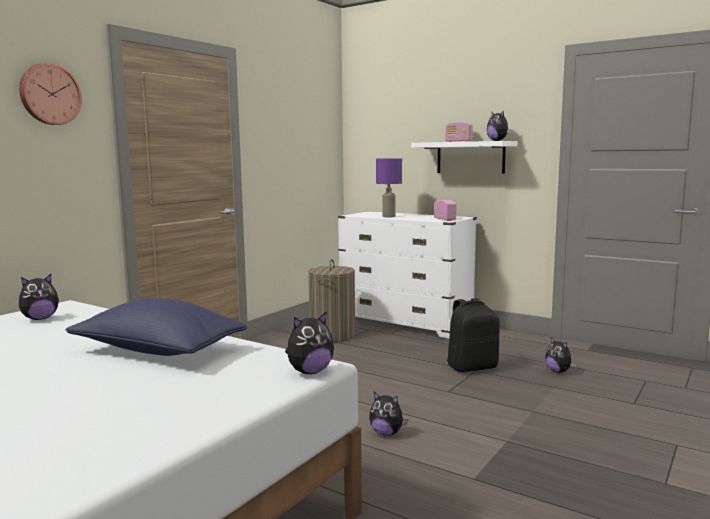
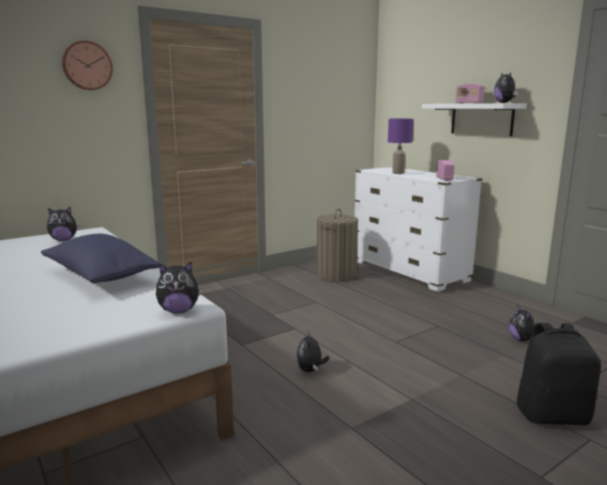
camera: 20 degrees right, 5 degrees up
(387, 433) = (310, 370): plush toy -> plush toy turned 45 degrees clockwise
(472, 367) = (437, 322): black backpack -> black backpack (552, 415)

